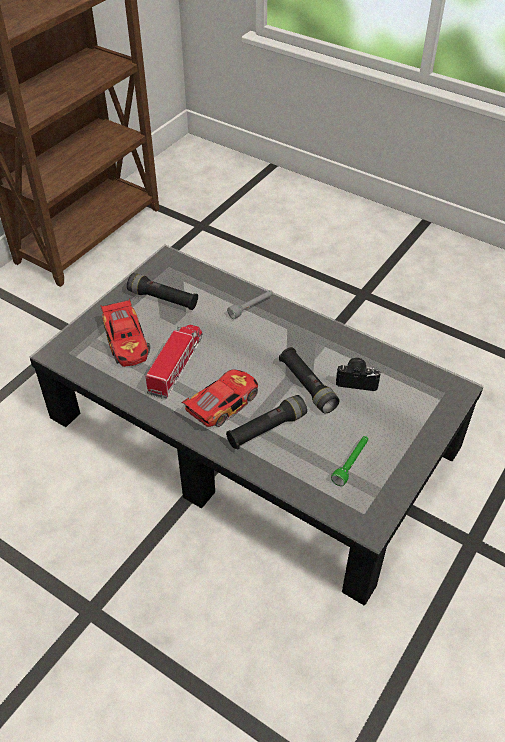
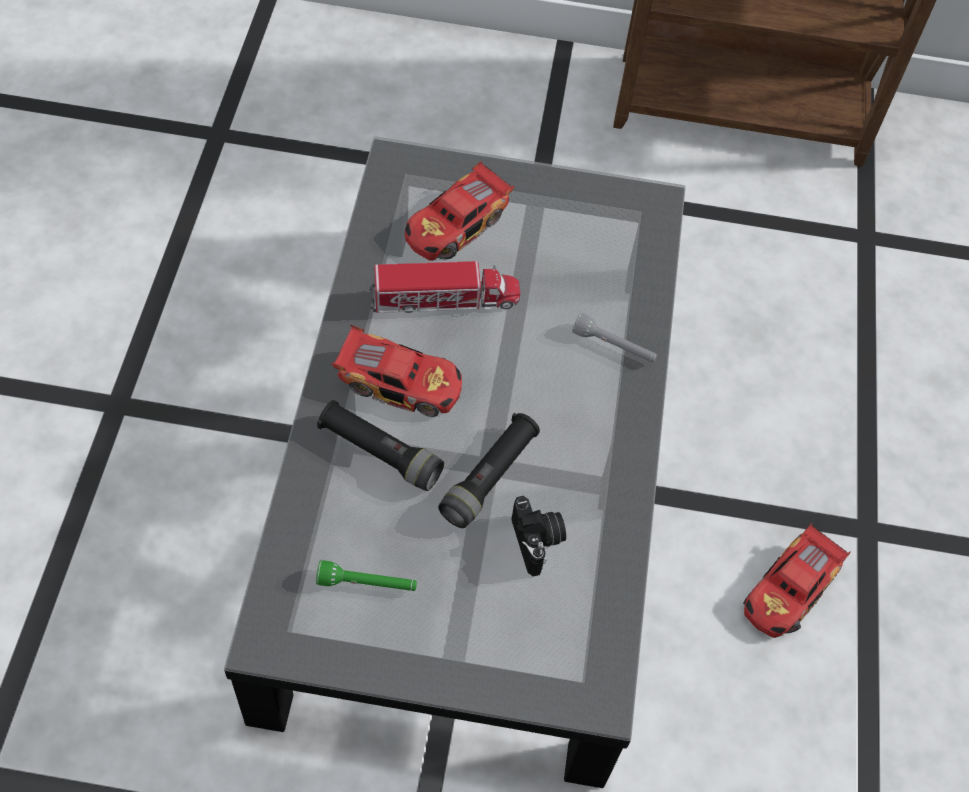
camera: 60 degrees right, 10 degrees up
(163, 299) = (564, 231): black flashlight -> none
(383, 334) = (789, 592): none -> toy car

